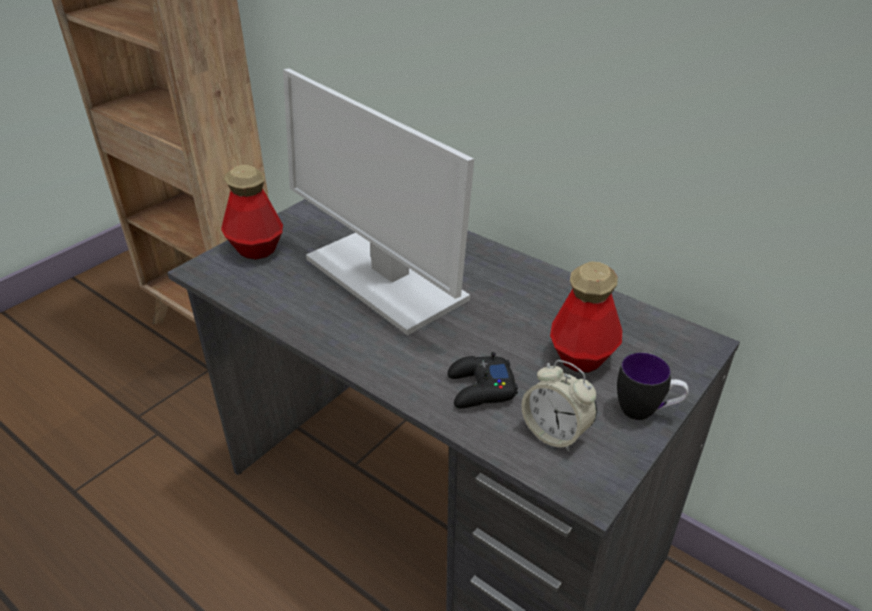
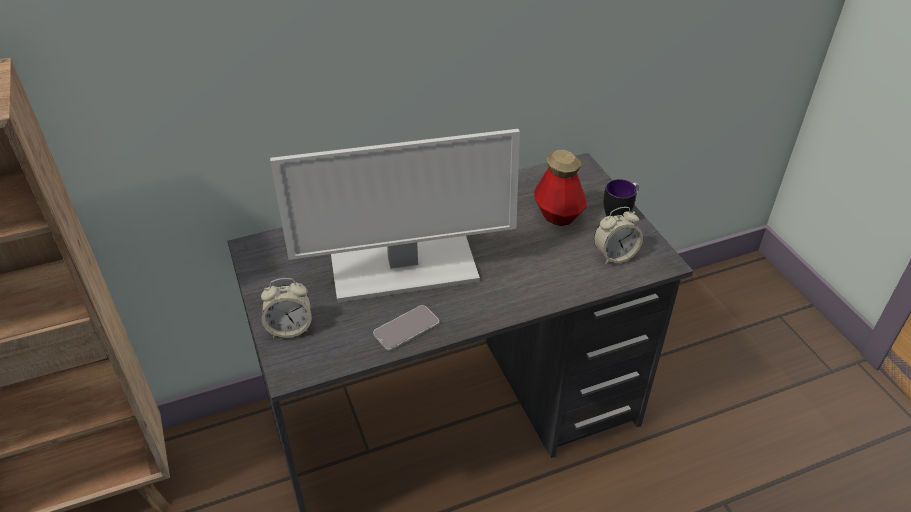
camera: 60 degrees left, 5 degrees up
(256, 248) = (290, 328): bottle -> alarm clock
(299, 312) = (406, 328): none -> phone
(480, 389) = (557, 269): black game controller -> none

